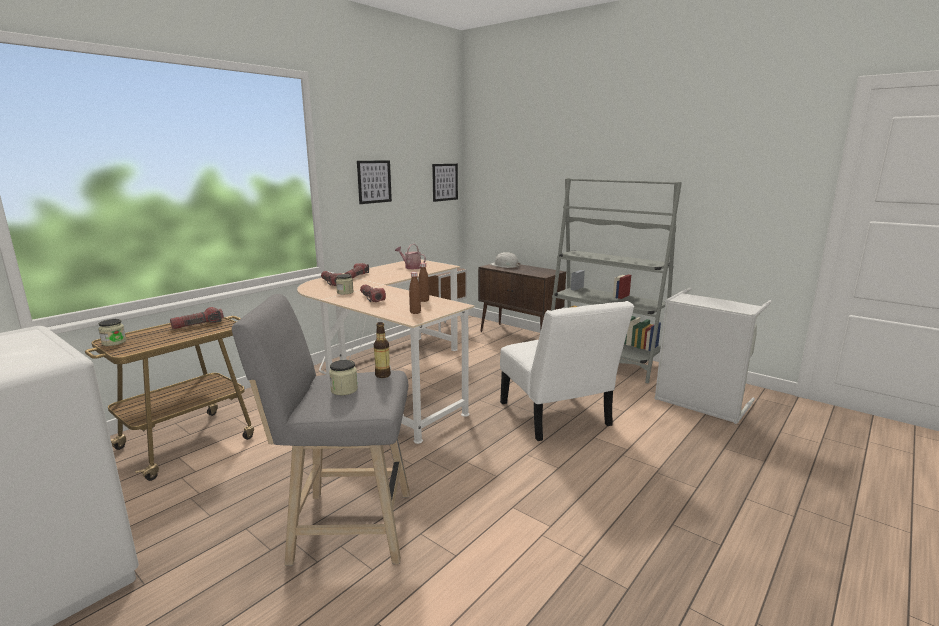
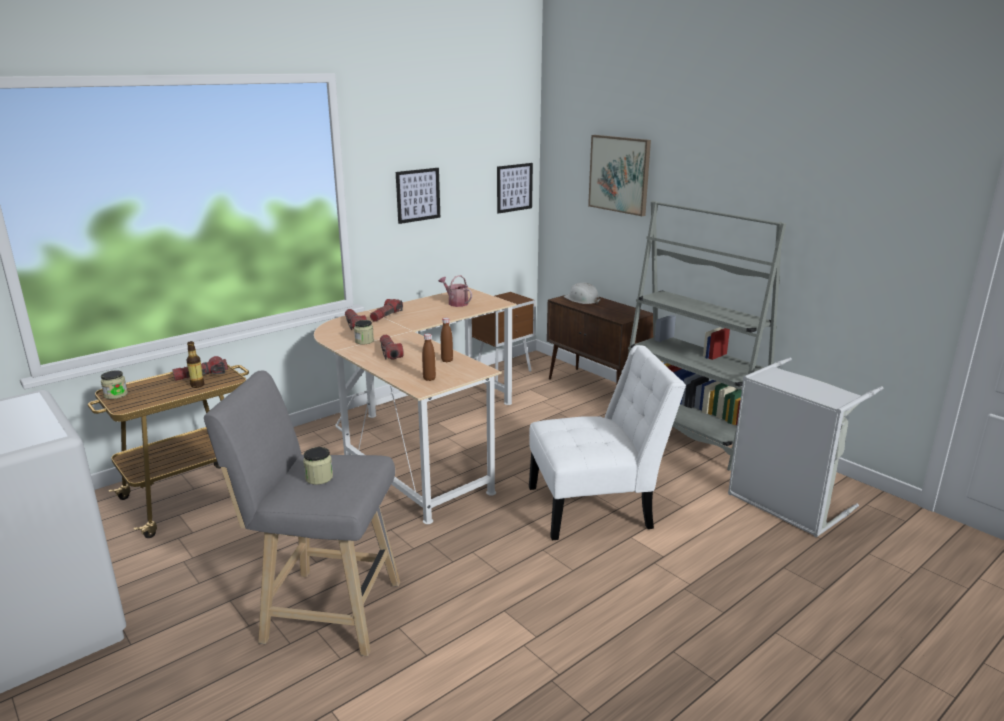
camera: 10 degrees right, 5 degrees up
(382, 375) = (364, 462): bottle -> bottle (197, 385)
(531, 165) = (619, 174): none -> picture
(556, 417) = (596, 507): white chair -> white chair turned 90 degrees counterclockwise

